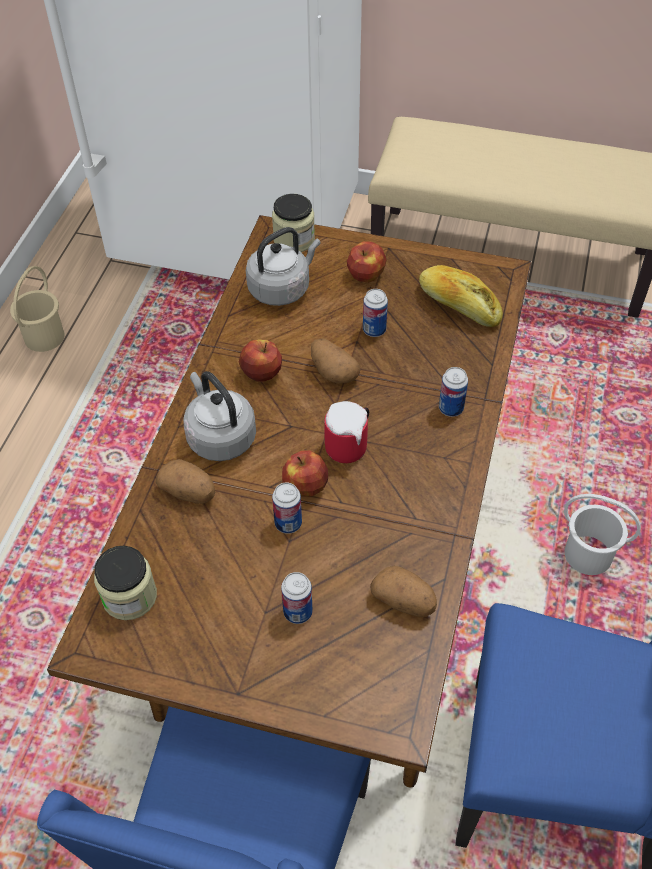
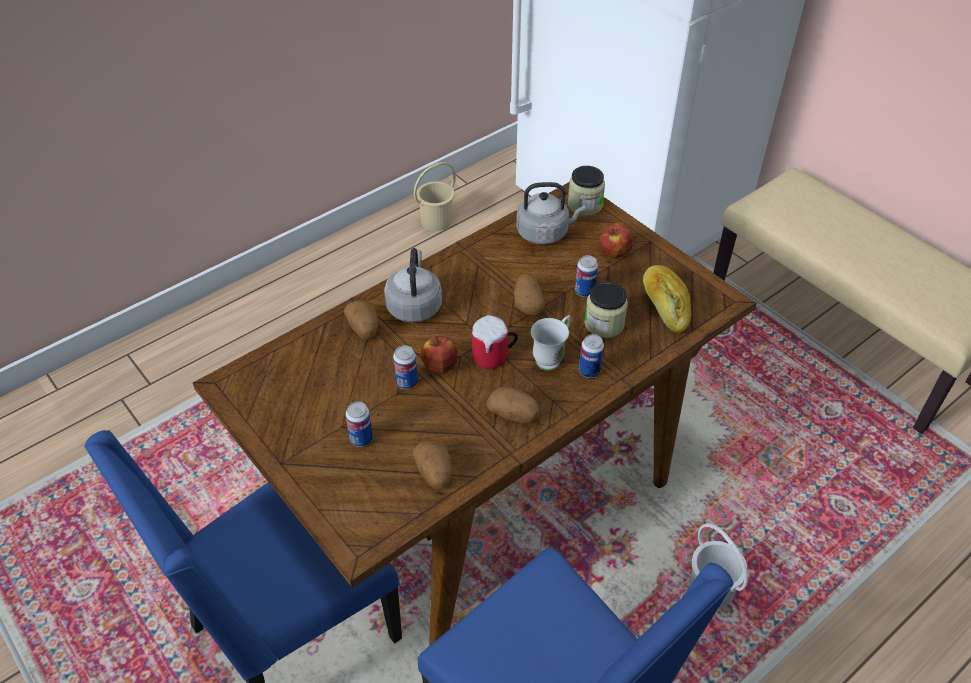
camera: 35 degrees right, 5 degrees down
(129, 596) = (273, 369): jar -> jar (604, 324)
(261, 373) = (479, 280): apple -> none
(404, 414) = (552, 357): none -> white mug
(422, 494) = (513, 414): none -> potato

